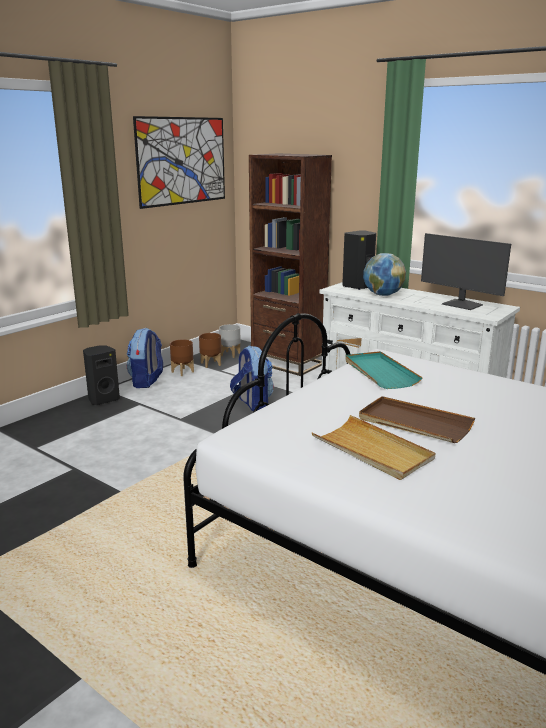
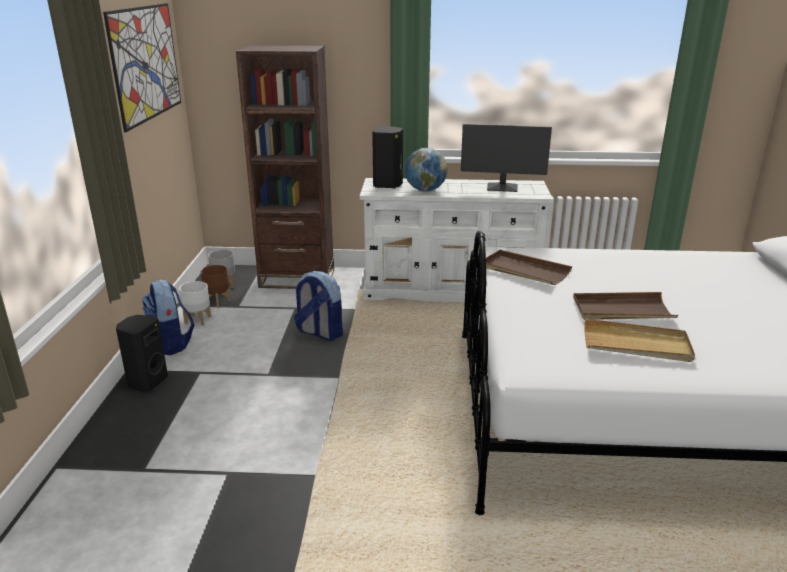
camera: 35 degrees left, 5 degrees up
(183, 372) = (198, 320): brown planter -> white planter
(380, 372) = (524, 270): turquoise tray -> brown tray

